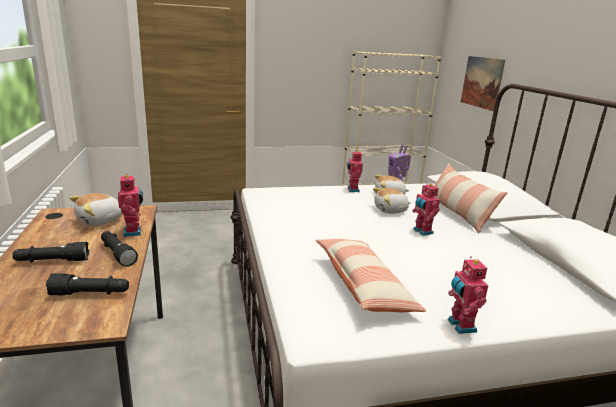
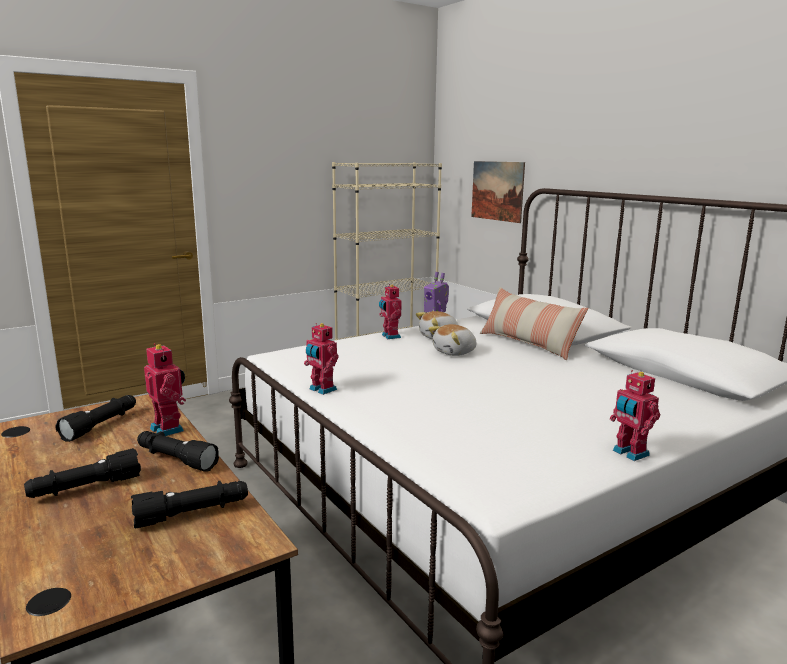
camera: 20 degrees left, 5 degrees down
(100, 221) = (101, 425): plush toy -> black flashlight
(363, 286) = (499, 436): pillow -> none
(422, 231) = (508, 369): toy robot -> toy robot (321, 390)

